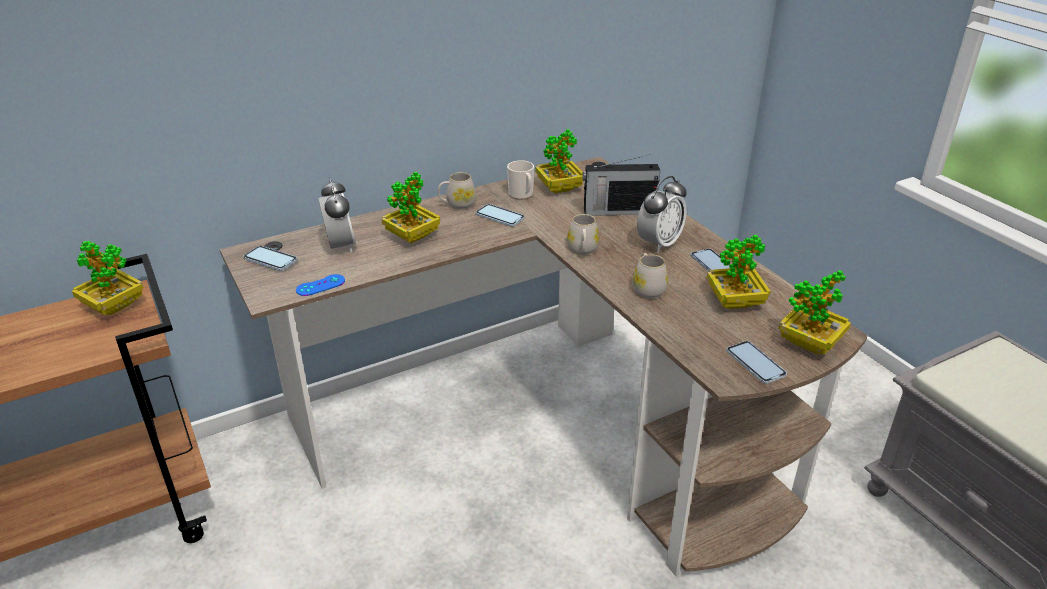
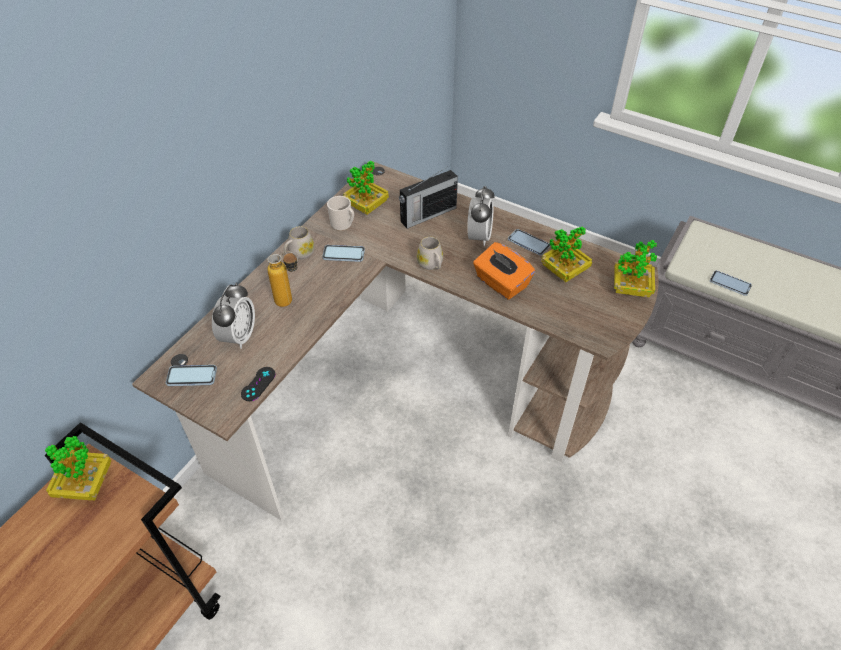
camera: 30 degrees left, 15 degrees up
(320, 285) = (258, 384): blue game controller -> black game controller
(340, 246) = (239, 336): alarm clock -> alarm clock turned 60 degrees clockwise
(412, 236) = (290, 302): potted plant -> bottle
(647, 288) = (501, 283): white mug -> orange tissue box
(755, 363) = (610, 320): phone -> phone (730, 284)

